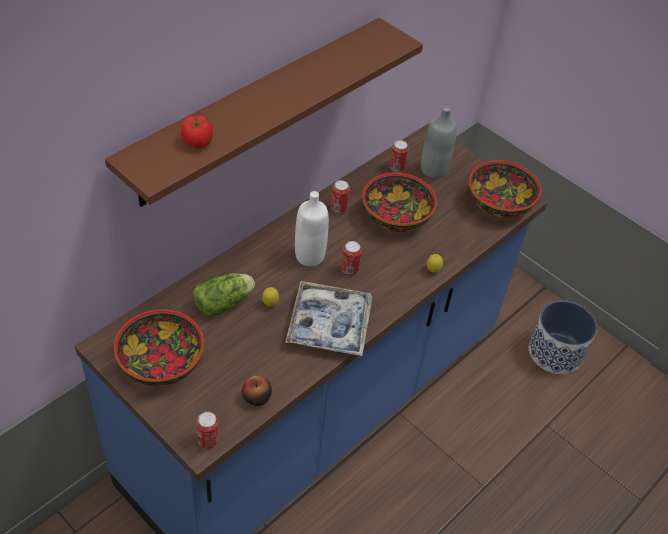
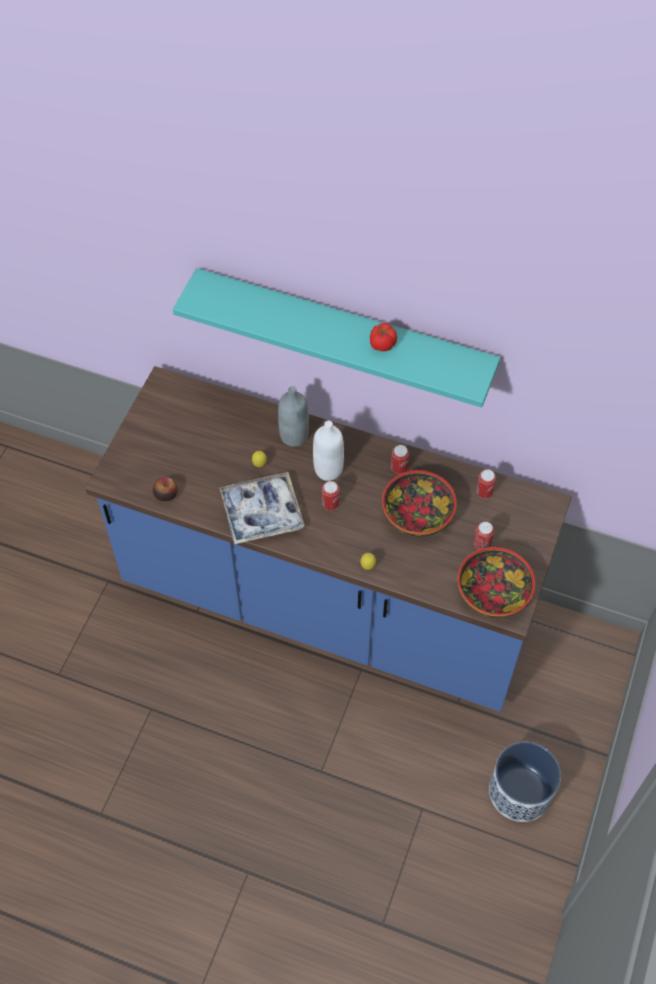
camera: 70 degrees right, 10 degrees up
(162, 363) = (165, 423): bowl -> none
(197, 142) = (245, 309): tomato -> tomato (382, 344)
(208, 441) = (114, 481): can -> can (482, 544)
(225, 303) = (244, 435): lettuce -> none
(255, 111) = (344, 333): brown shelf -> turquoise shelf
(433, 170) = (502, 523): grey bottle -> grey bottle (294, 436)

